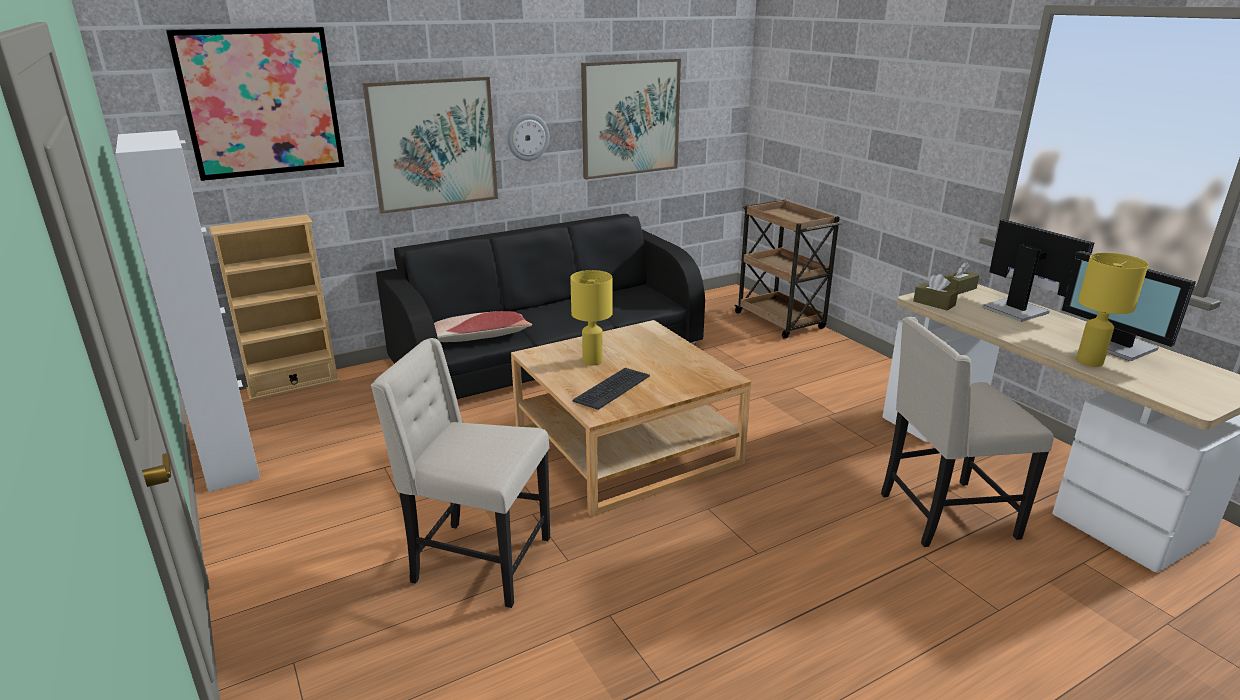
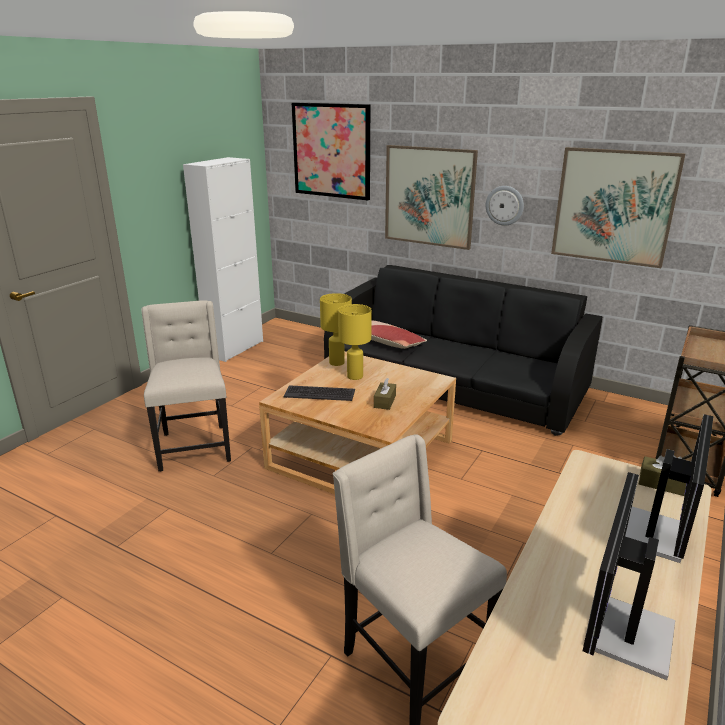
camera: 60 degrees right, 0 degrees up
(294, 385) = (318, 331): beige bookcase -> none
(934, 303) = (586, 473): brown tissue box -> brown tissue box (384, 401)
(1088, 361) = (536, 604): yellow table lamp -> yellow table lamp (336, 362)

